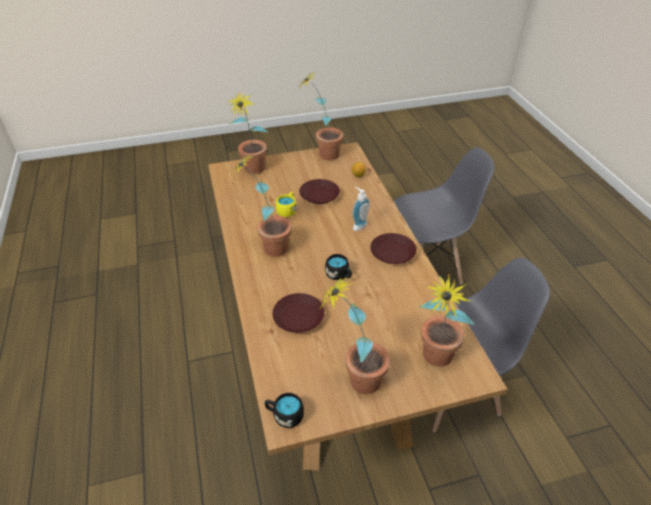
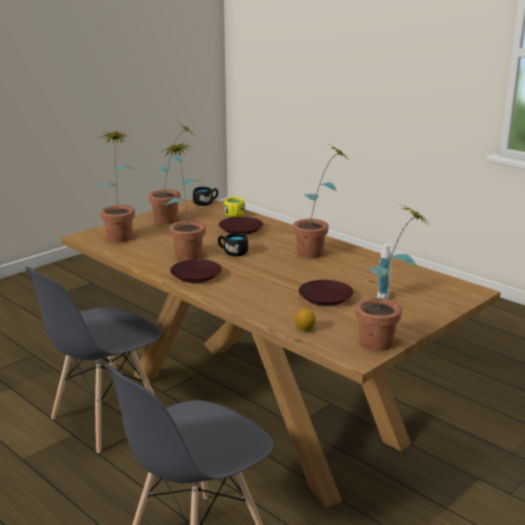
camera: 150 degrees right, 20 degrees down
(252, 171) = (436, 297): potted plant -> potted plant (186, 252)
(287, 210) = (340, 277): yellow mug -> yellow mug (234, 215)
(358, 225) = (251, 285): soap dispenser -> soap dispenser (385, 297)

